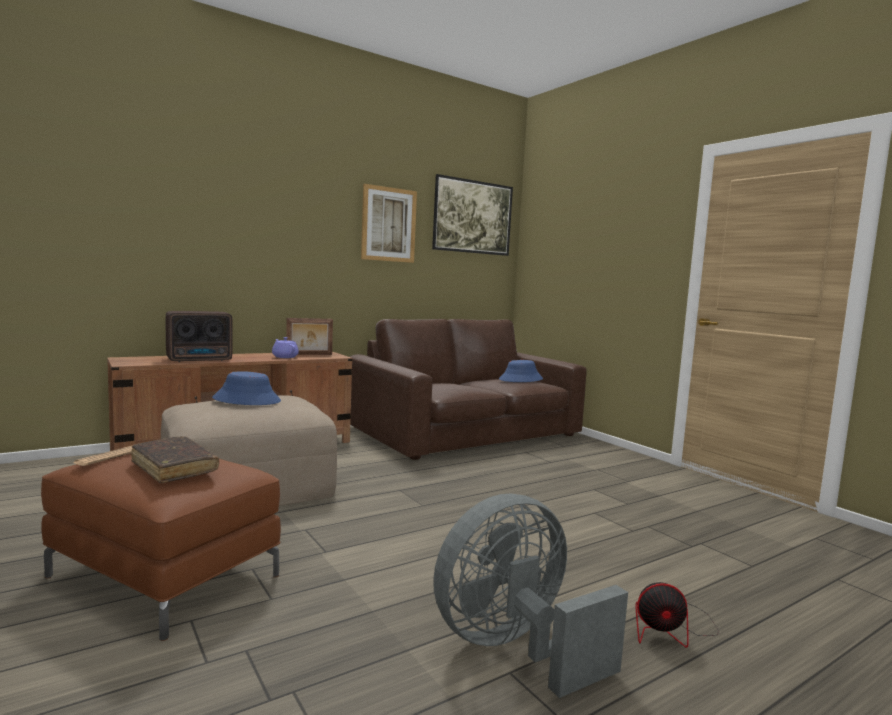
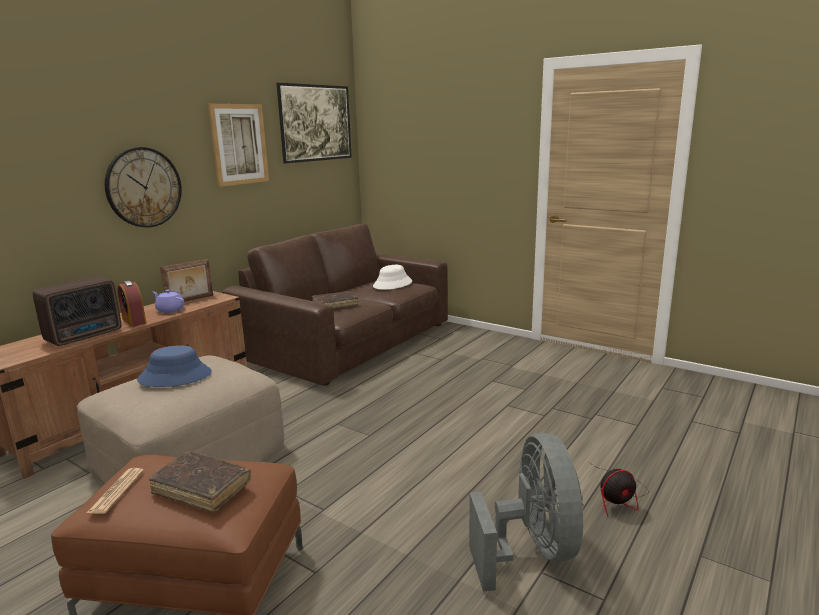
camera: 20 degrees left, 10 degrees up
(248, 358) = (134, 321): none -> alarm clock
(289, 247) = (143, 187): none -> wall clock
(447, 384) = (335, 305): none -> brown book
(515, 648) = (532, 550): grey fan -> grey fan turned 135 degrees clockwise
(521, 379) = (392, 284): blue hat -> white hat

